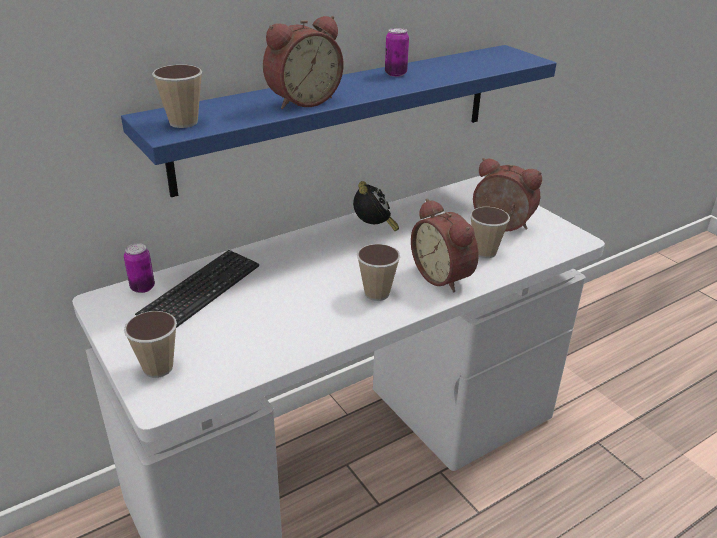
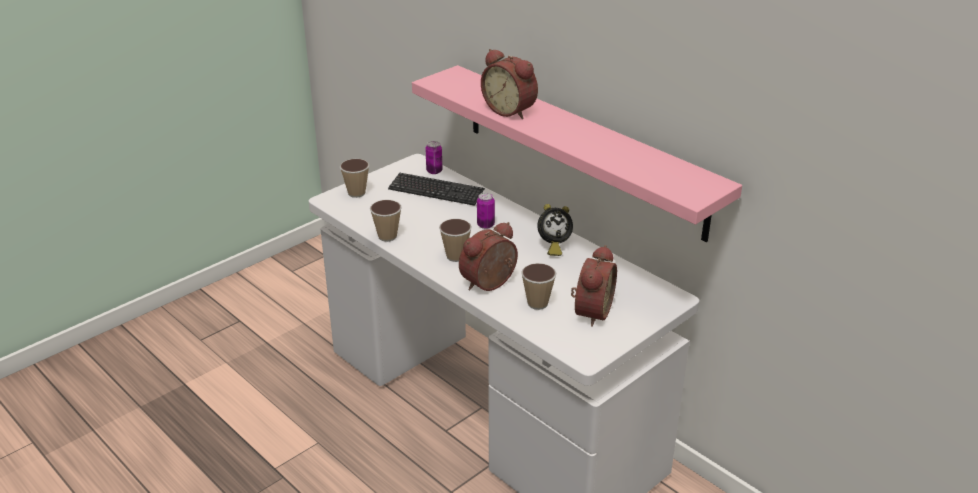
camera: 80 degrees right, 0 degrees up
(183, 122) = (451, 82): cup -> cup (387, 236)
(341, 115) = (582, 150): blue shelf -> pink shelf
(395, 74) = (598, 137): can -> can (485, 225)

